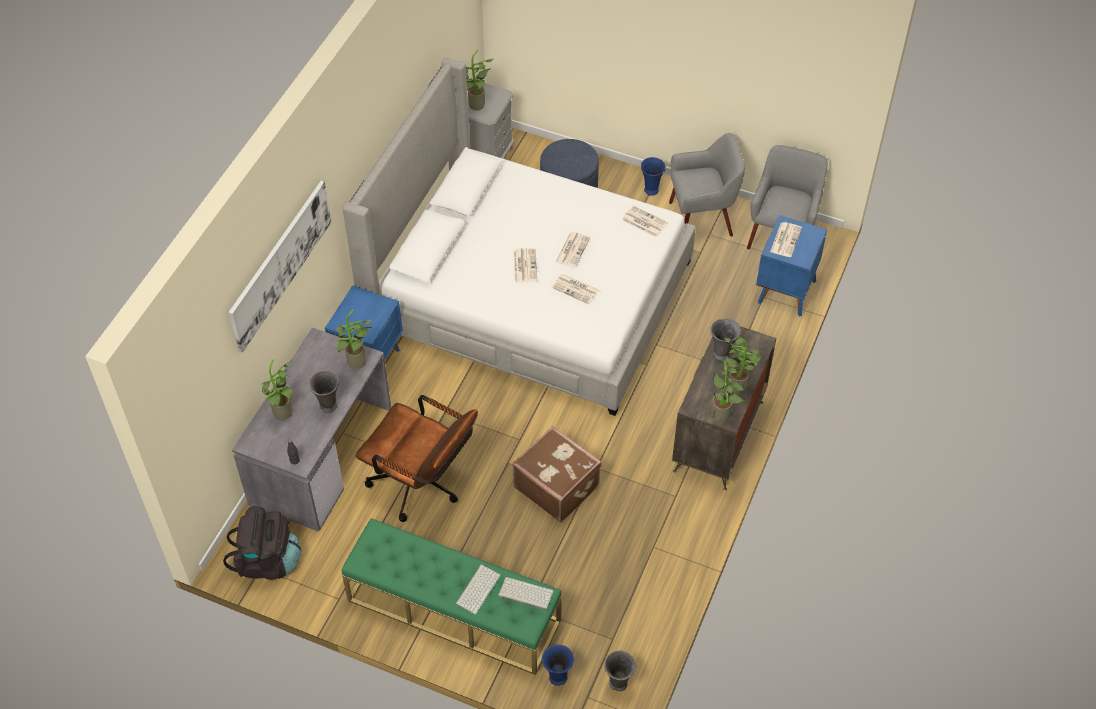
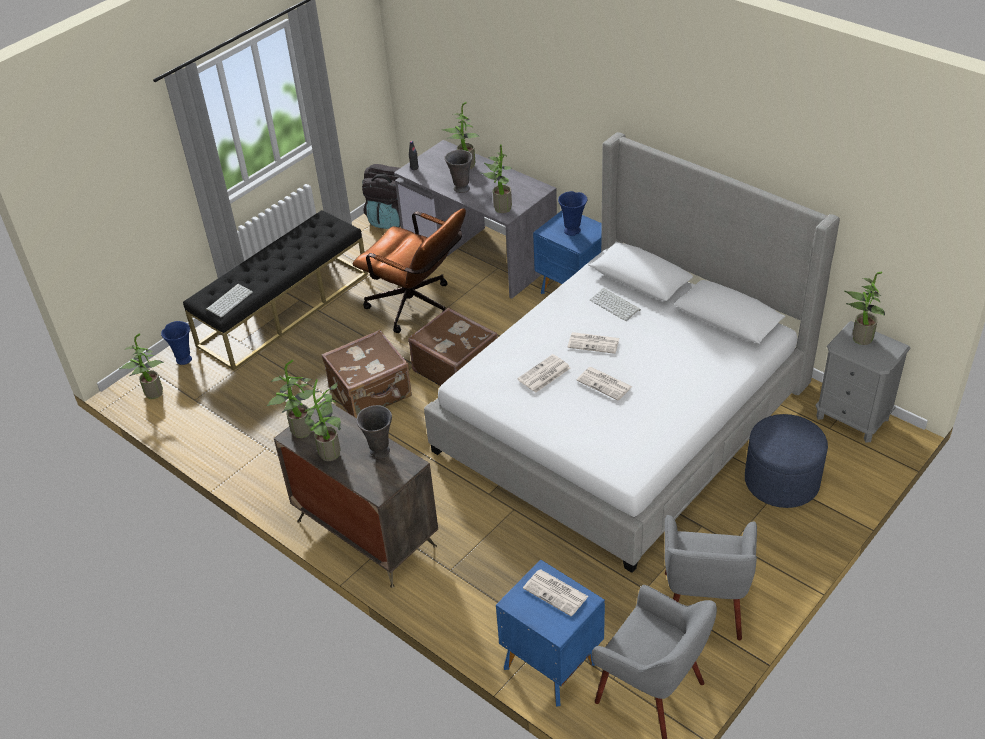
camera: 110 degrees right, 10 degrees down
(280, 264) = (535, 73): picture -> none
(422, 486) = (417, 307): brown office chair -> brown office chair turned 105 degrees counterclockwise
(453, 610) = (284, 309): green bench -> black bench
(477, 588) = (253, 275): keyboard -> keyboard (616, 305)
(503, 427) = (456, 368): none -> brown suitcase
(618, 684) = (152, 395): grey vase -> potted plant
(643, 221) = (631, 454): newspaper -> none
(651, 190) = (769, 564): blue vase -> blue vase (573, 231)

